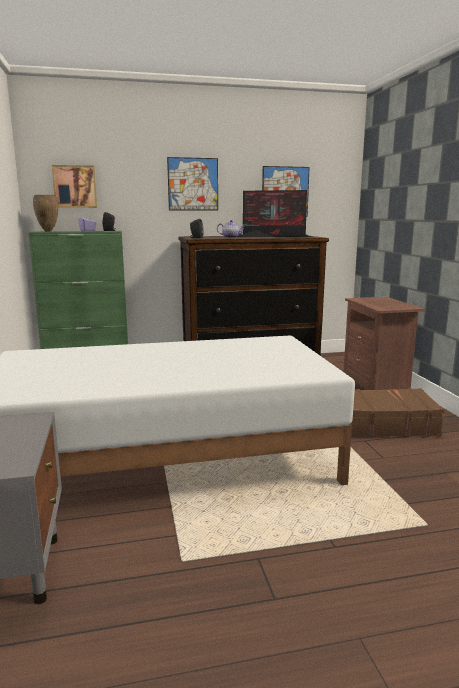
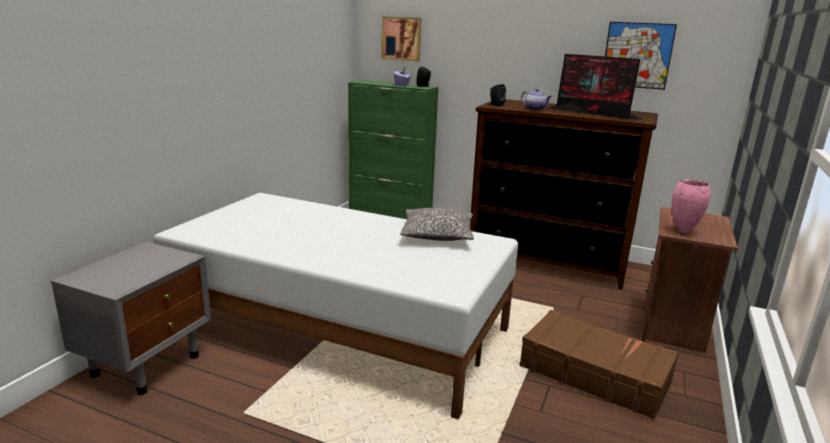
camera: 35 degrees right, 5 degrees up
(48, 231) = (368, 82): brown vase -> none
(193, 184) = (520, 41): picture -> none
(236, 344) = (437, 235): none -> pillow
(385, 307) = (682, 232): none -> pink vase

